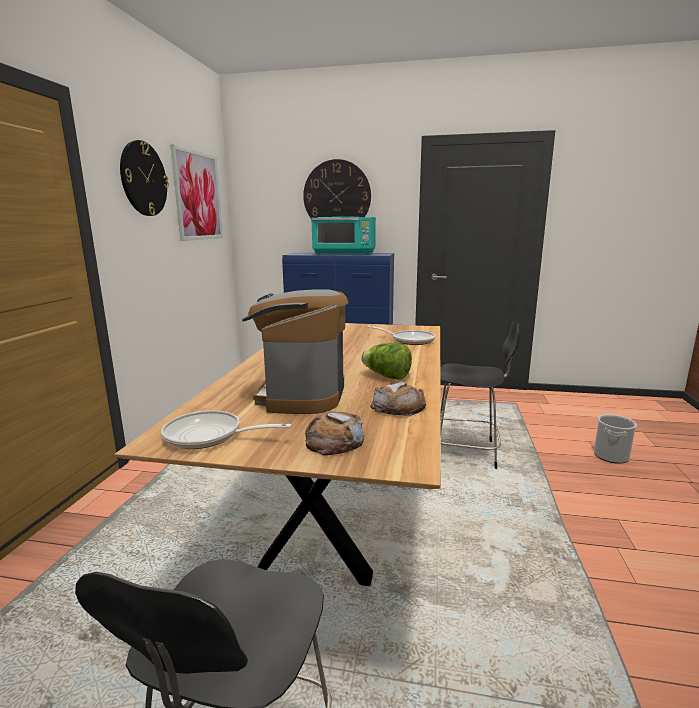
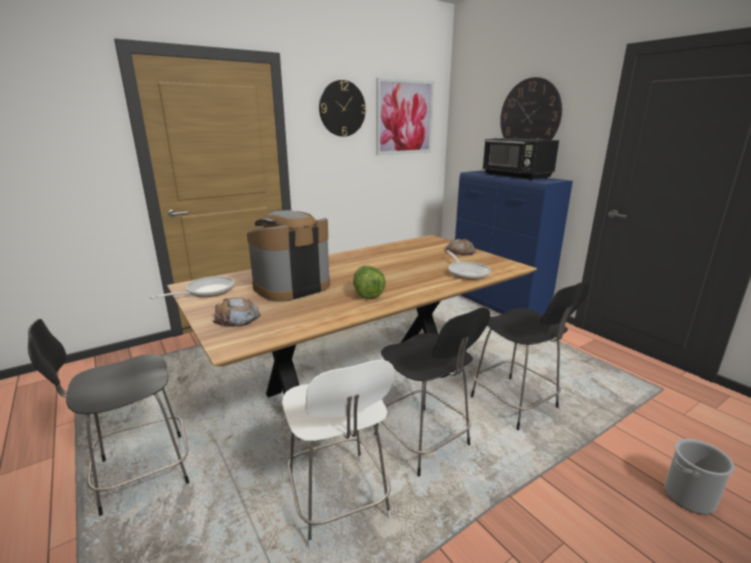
camera: 45 degrees right, 5 degrees up
(209, 436) = (206, 292): frying pan -> frying pan turned 75 degrees clockwise
(345, 253) = (517, 176): turquoise microwave -> black microwave
(398, 407) = (315, 315): bread -> bread (460, 251)
(461, 515) = (424, 442): none -> black chair
(490, 607) = (339, 503): none -> white chair

